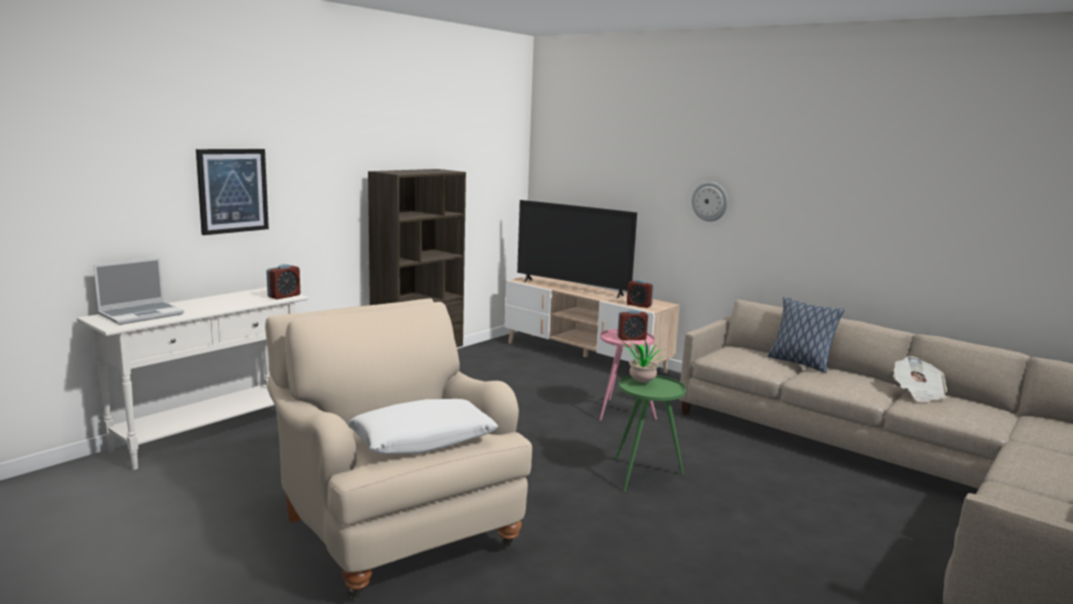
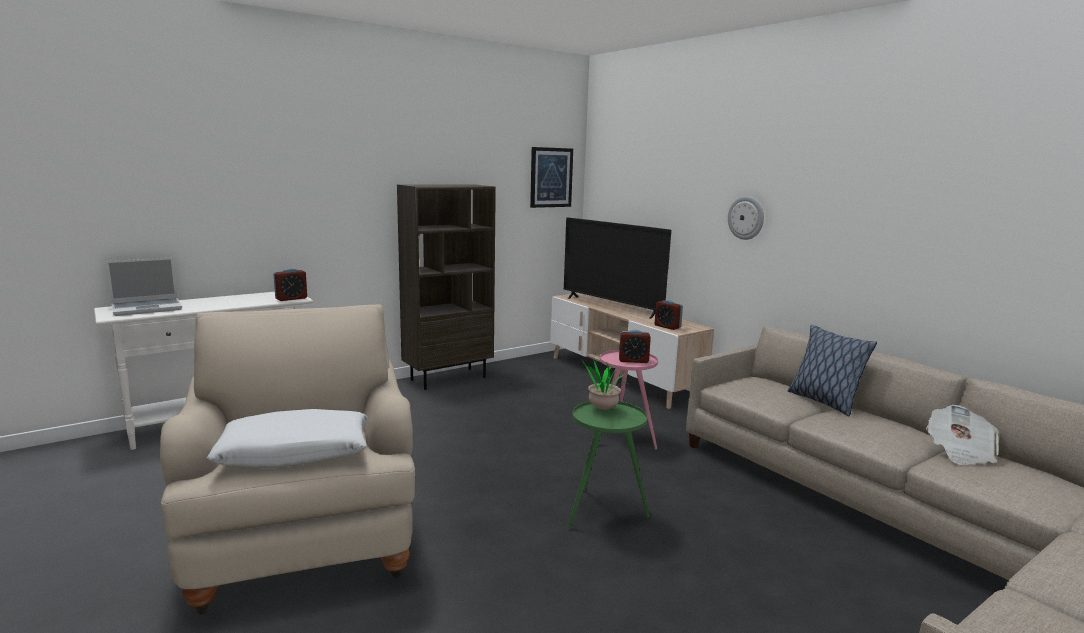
camera: 15 degrees right, 0 degrees up
(232, 190) = (252, 198): picture -> picture (551, 177)

